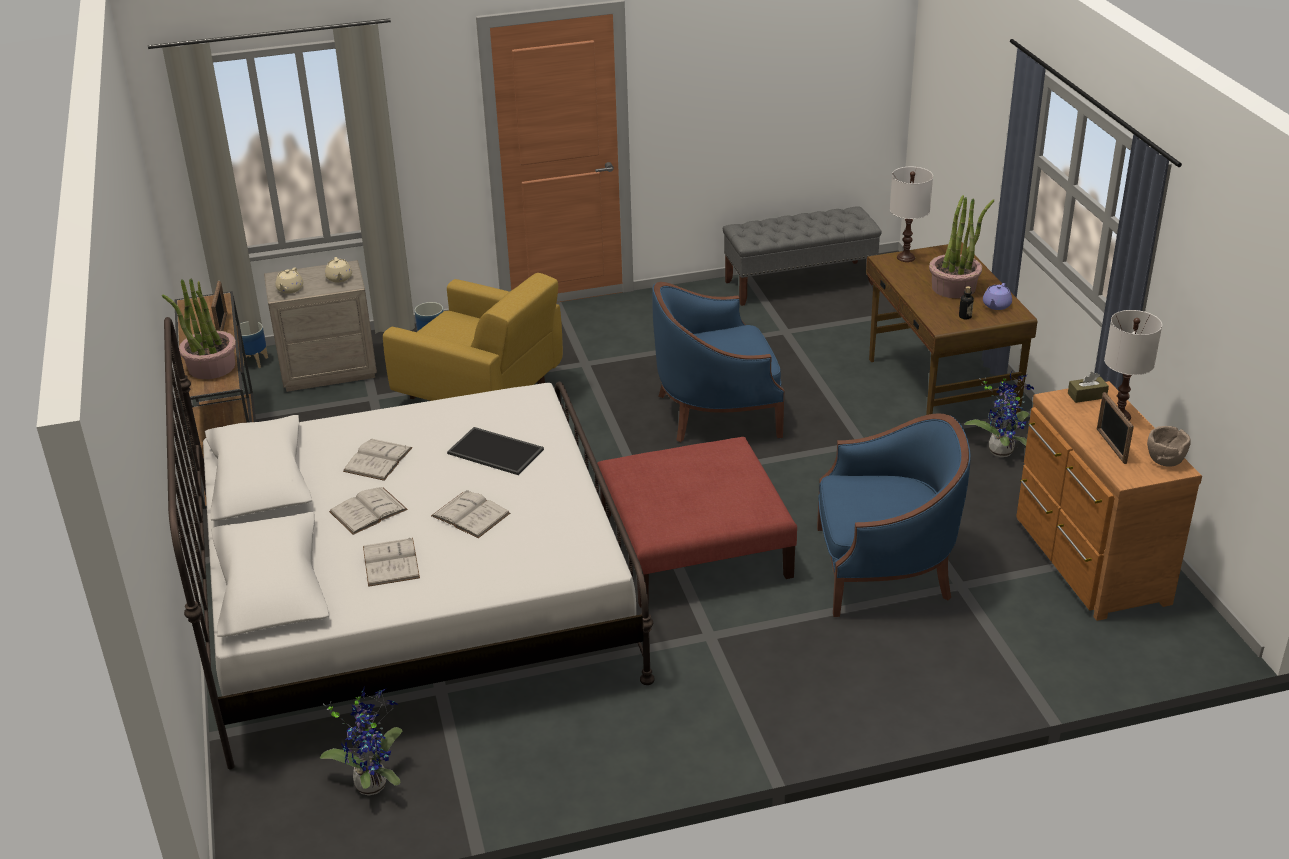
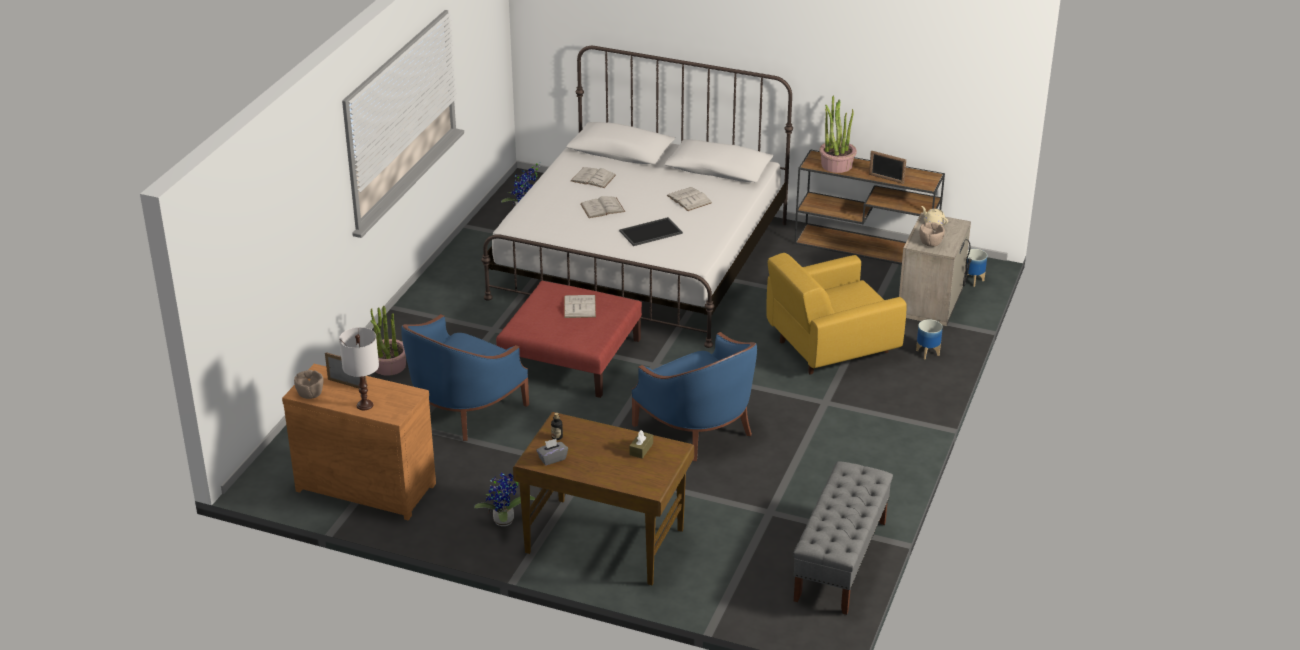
camera: 125 degrees right, 0 degrees up
(339, 278) = (930, 243): beige teapot -> brown bowl
(368, 511) = (644, 184): white book -> white book (580, 306)
(716, 411) = (697, 428): blue armchair -> blue armchair turned 120 degrees clockwise
(905, 258) = (668, 459): white table lamp -> none
(954, 287) = (599, 455): potted plant -> potted plant (389, 366)
(996, 305) = (552, 459): purple teapot -> grey tissue box
(1087, 396) = (398, 407): brown tissue box -> brown tissue box (641, 449)

